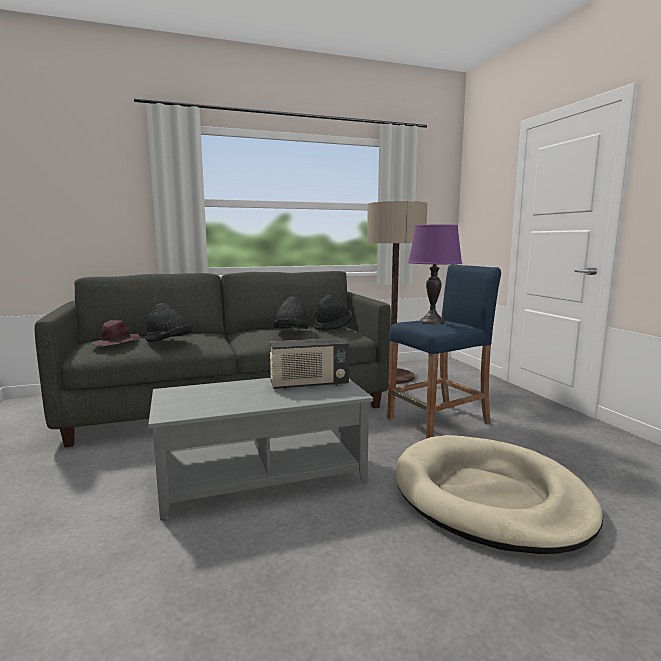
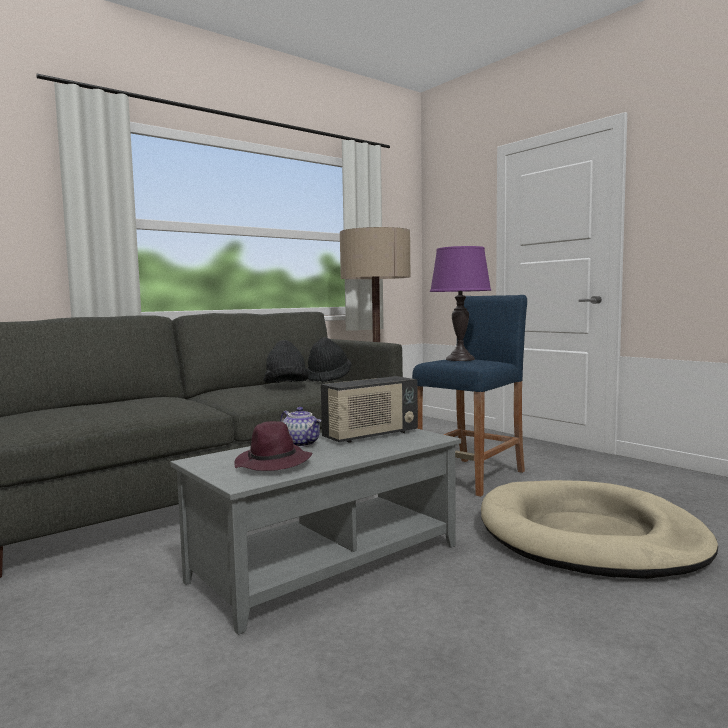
camera: 20 degrees left, 5 degrees down
(116, 343) = (55, 414): purple hat -> purple hat (273, 464)
(168, 342) = (136, 407): black hat -> none
(251, 386) = (302, 444): none -> teapot

